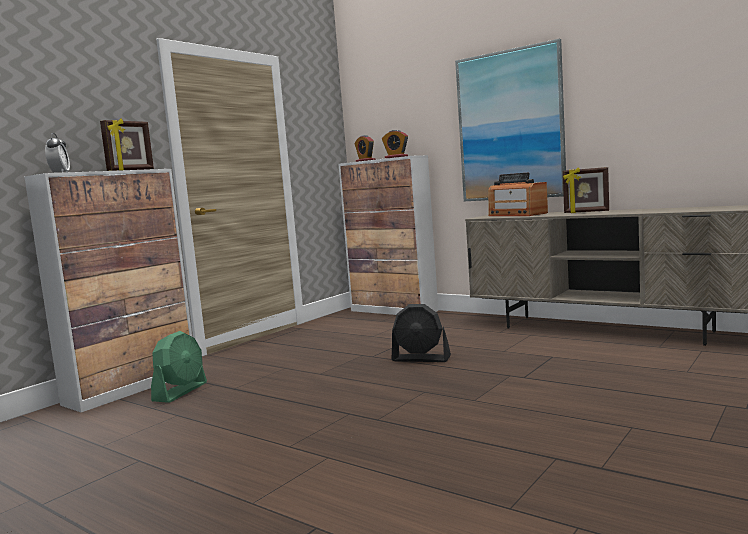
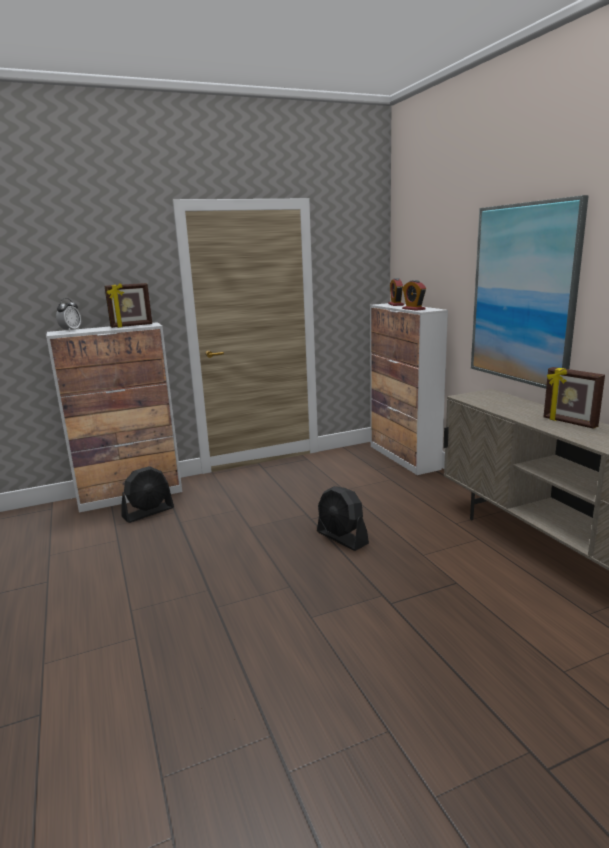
camera: 30 degrees right, 10 degrees up
(180, 391) = (148, 512): green fan -> black fan
(517, 214) = (503, 402): radio -> none

